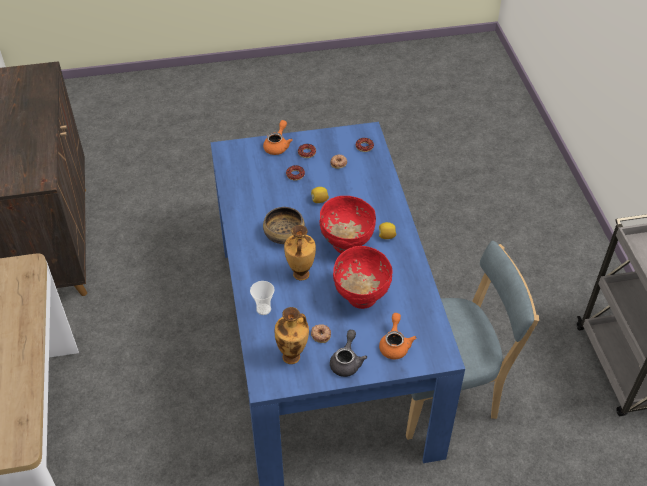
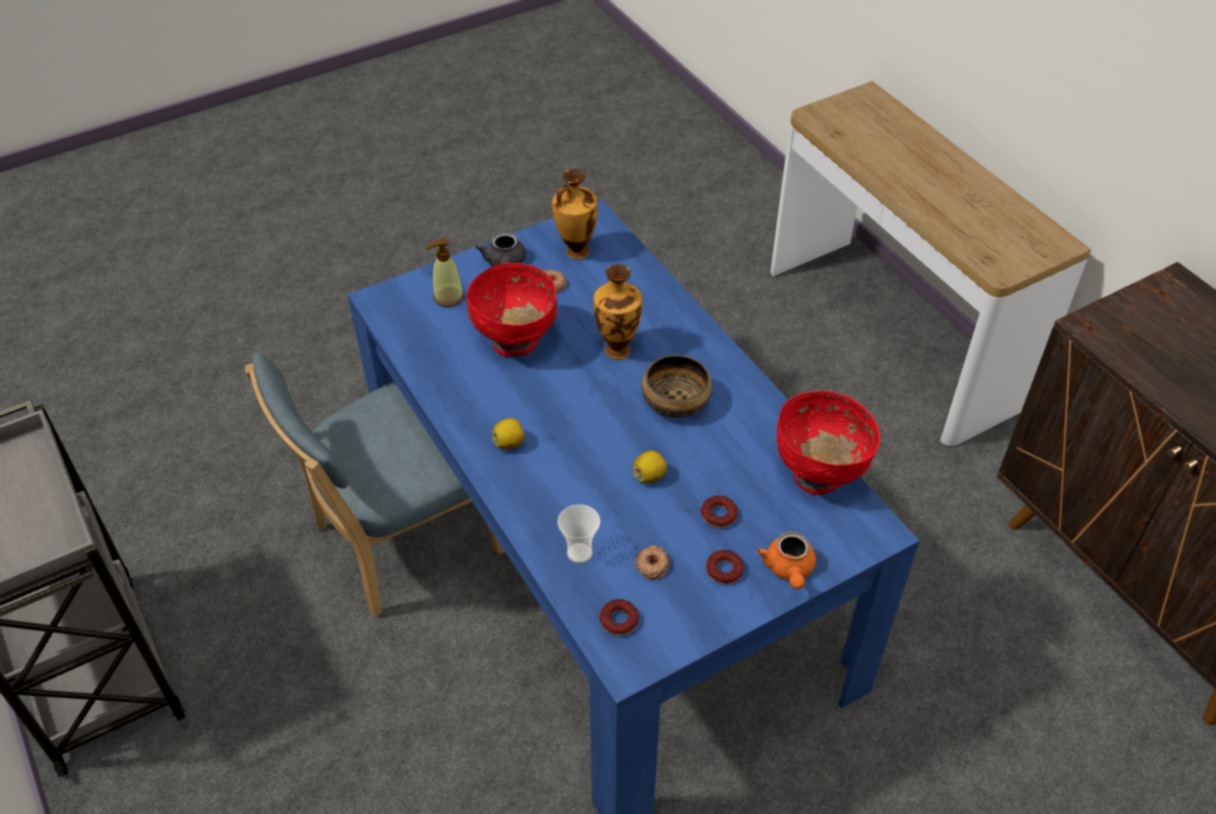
camera: 160 degrees right, 0 degrees up
(263, 309) = (644, 293): cup -> cup (579, 553)
(346, 245) = (569, 411): red bowl -> red bowl (819, 475)
(395, 344) = (448, 297): orange teapot -> soap dispenser

